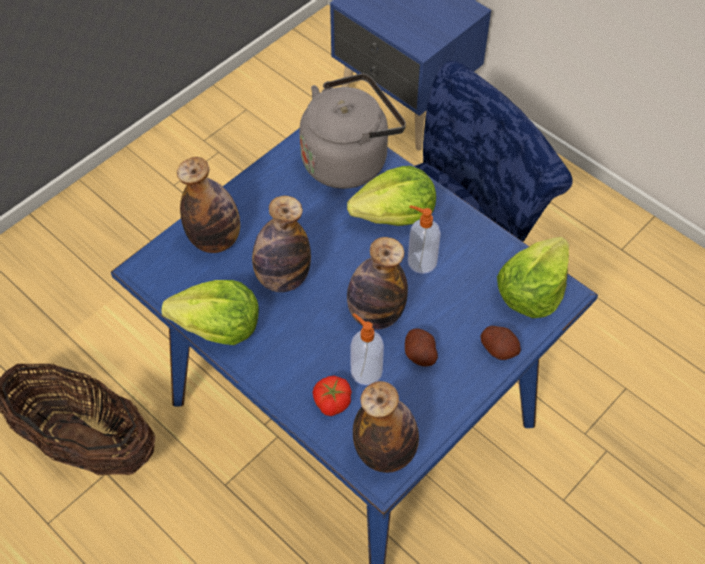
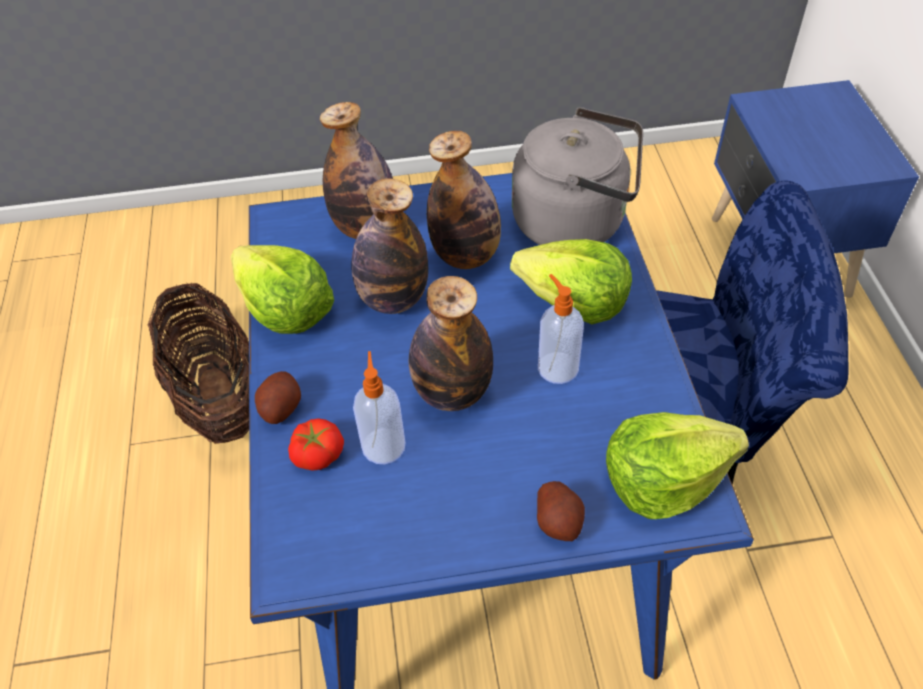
camera: 40 degrees right, 5 degrees down
(385, 452) = (317, 548): bottle -> bottle (466, 255)
(420, 354) = (459, 466): potato -> potato (280, 408)

